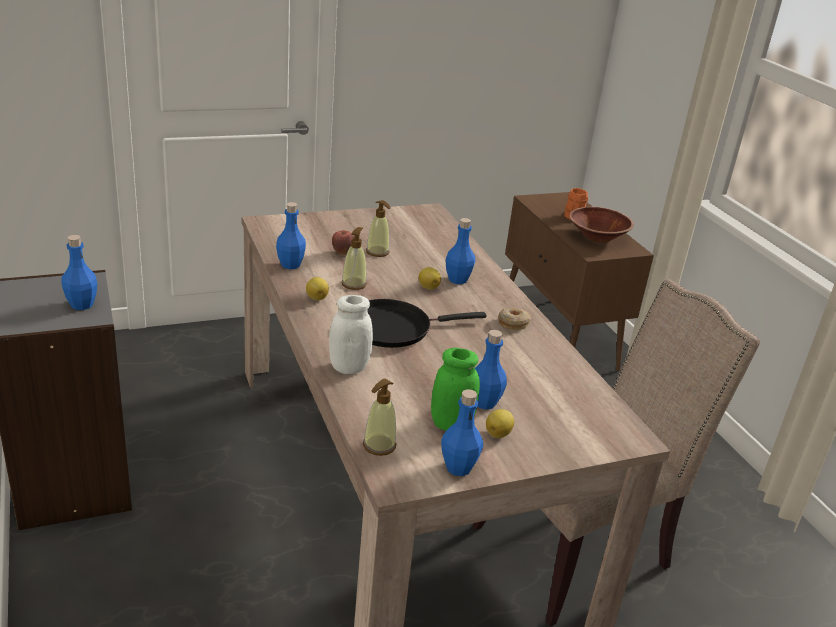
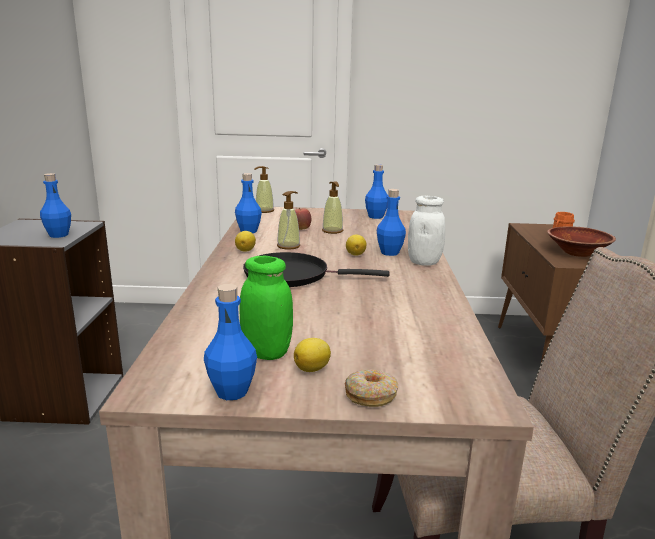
camera: 25 degrees right, 10 degrees down
(349, 367) = (216, 295): white jar -> white jar (424, 262)
(379, 446) = (169, 357): soap dispenser -> soap dispenser (264, 210)
(484, 402) = (324, 340): blue bottle -> blue bottle (376, 216)
(513, 323) = (418, 286): donut -> donut (371, 395)

